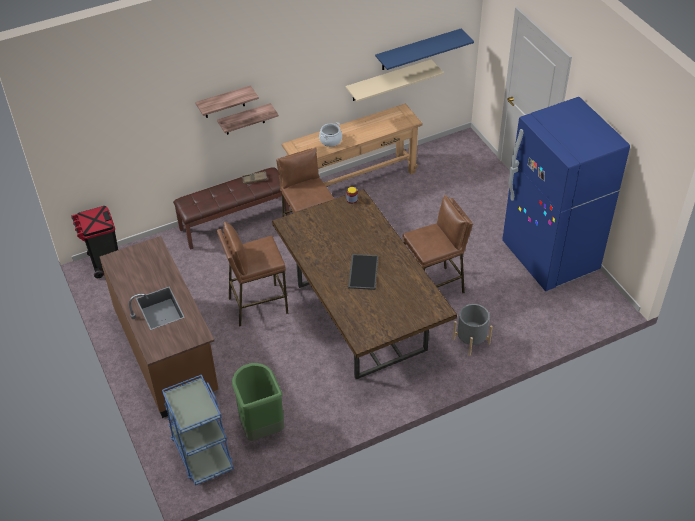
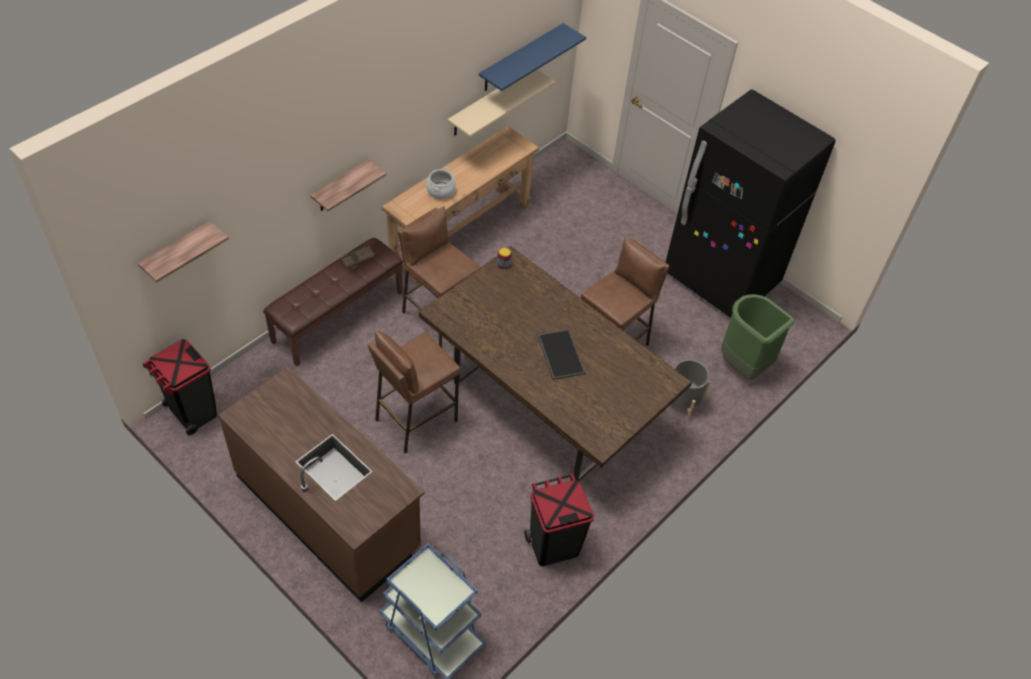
camera: 25 degrees left, 5 degrees up
(224, 102) = (317, 171): shelf -> shelf (177, 252)
(260, 427) = (489, 578): green trash can -> green trash can (743, 365)
(319, 417) = (553, 545): none -> black trash can
(550, 257) = (721, 279): blue fridge -> black fridge

